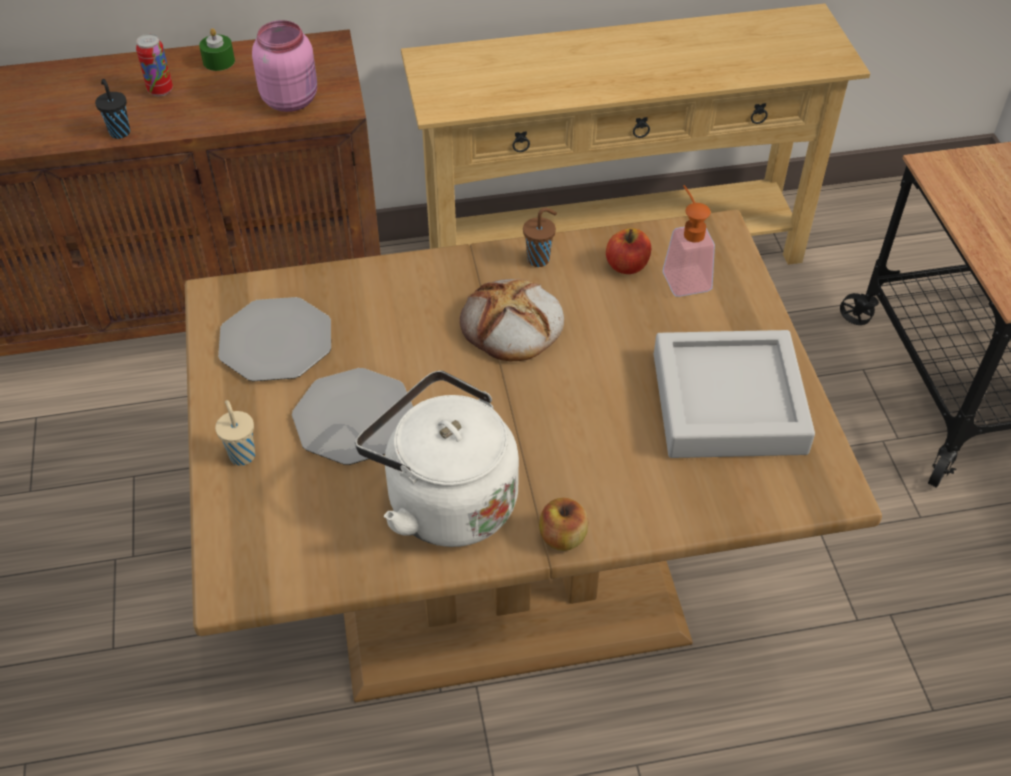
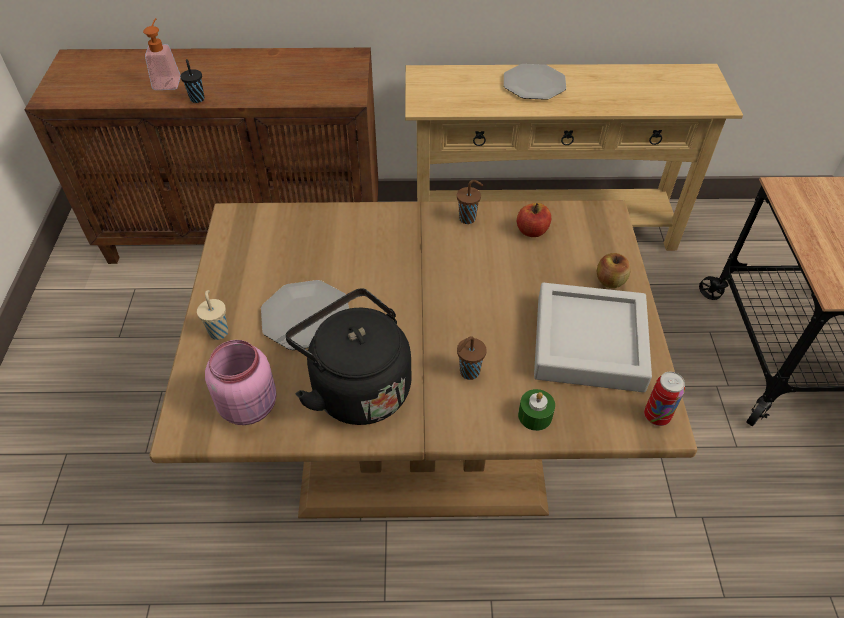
camera: 10 degrees right, 0 degrees up
(160, 90) = (232, 74): can -> can (656, 416)
(219, 61) = (276, 59): green candle -> green candle (535, 416)
(276, 341) = (265, 253): plate -> plate (534, 83)
(291, 99) = (318, 89): pink jar -> pink jar (250, 405)
(444, 500) = (356, 387): white kettle -> black kettle
(512, 326) = (437, 264): bread -> none
(562, 537) = (439, 429): apple -> apple (610, 281)
(584, 461) = (468, 372): none -> brown cup
(683, 275) = (573, 243): soap dispenser -> soap dispenser (168, 80)

